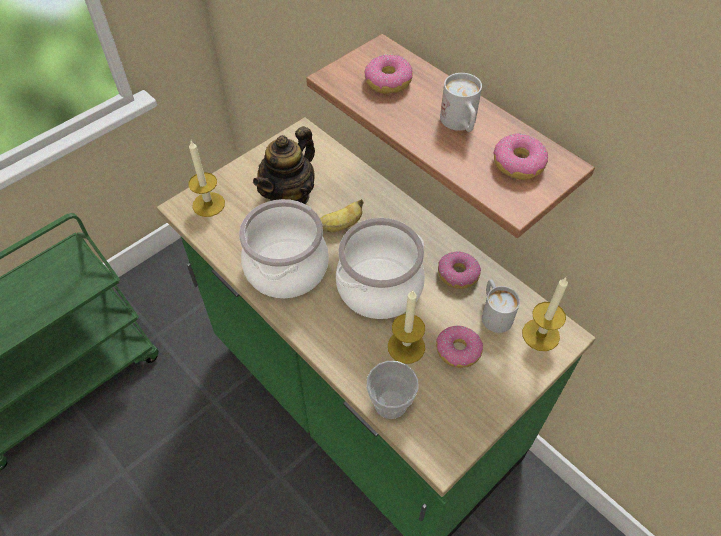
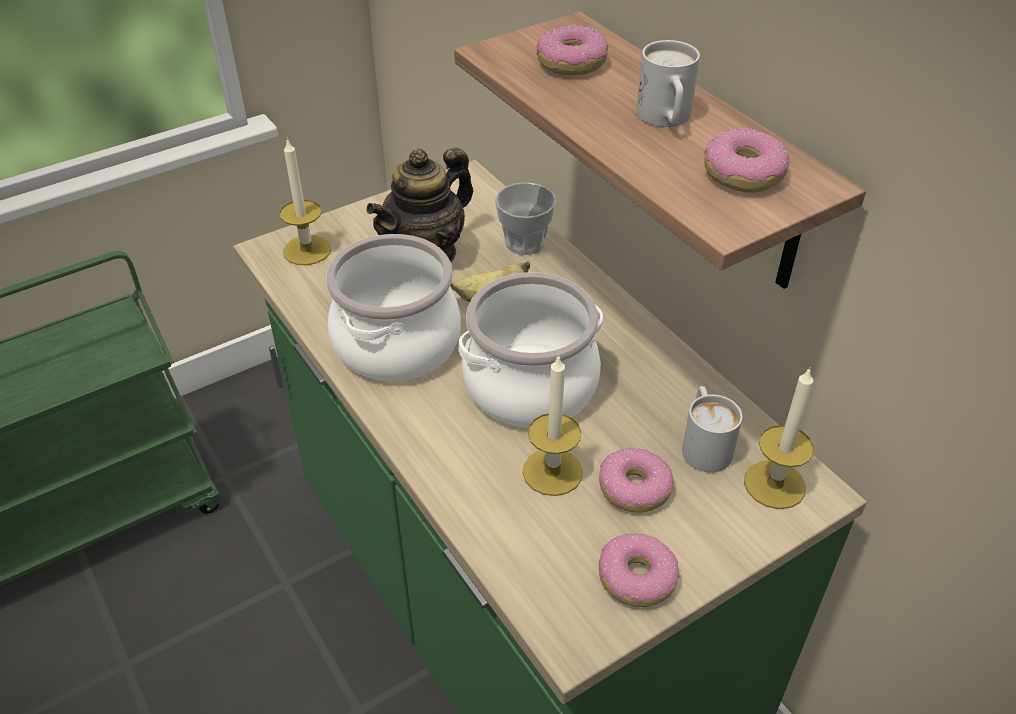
camera: 10 degrees right, 10 degrees down
(390, 403) = (508, 547): cup -> cup (525, 243)
(458, 274) = (657, 384): donut -> donut (637, 578)

